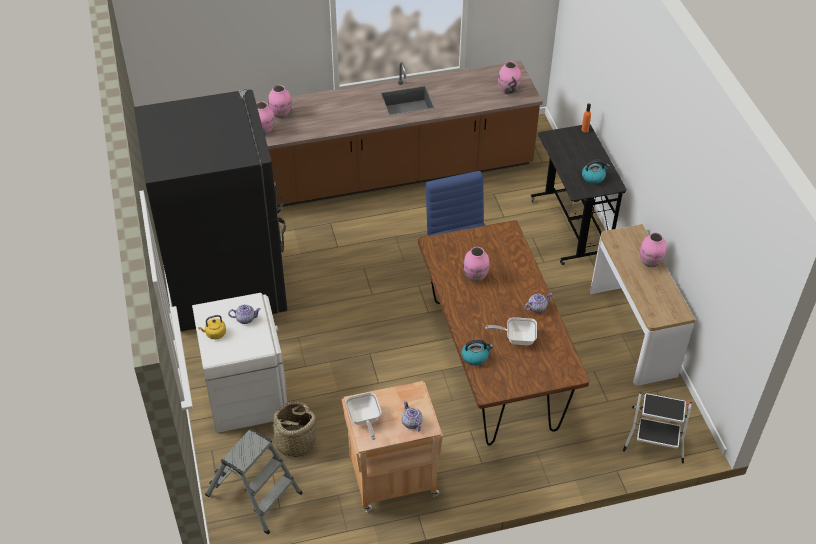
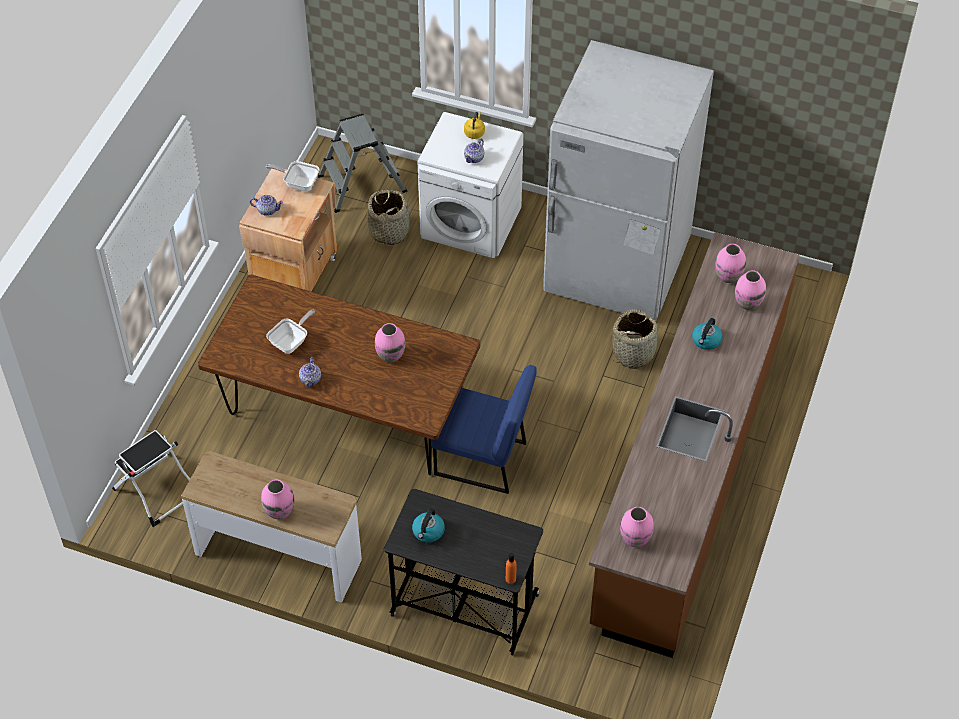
camera: 125 degrees right, 5 degrees up
(225, 285) = (618, 264): black fridge -> white fridge
(304, 240) = (634, 352): none -> basket
(475, 356) = (299, 300): kettle -> kettle (706, 341)

